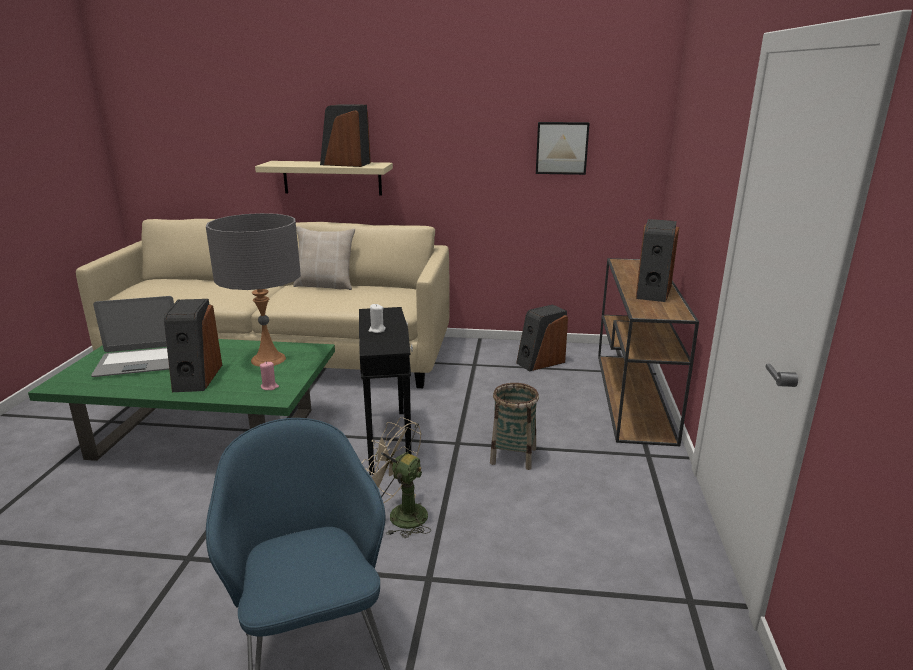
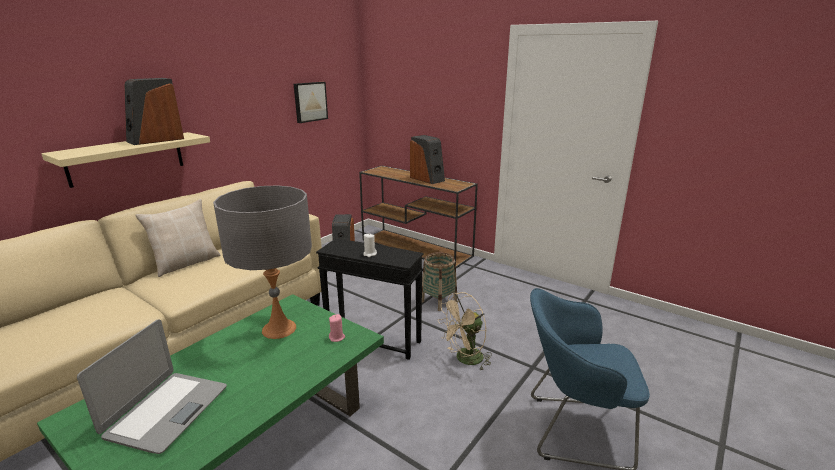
camera: 60 degrees left, 0 degrees up
(196, 377) = (265, 374): speaker -> none

